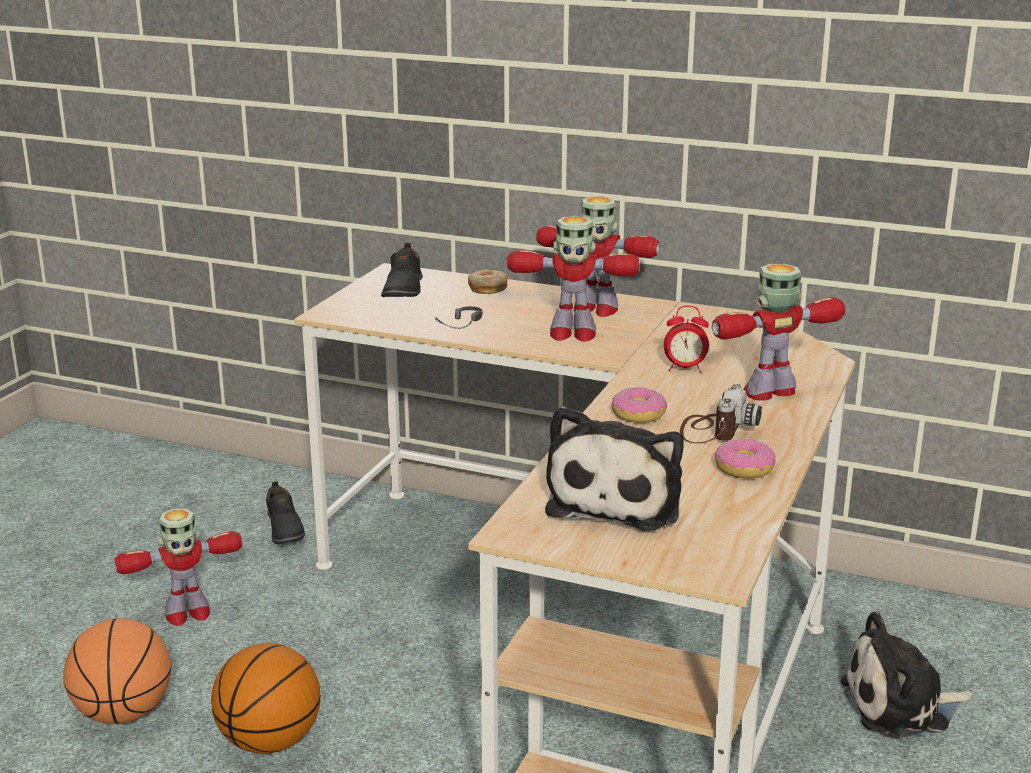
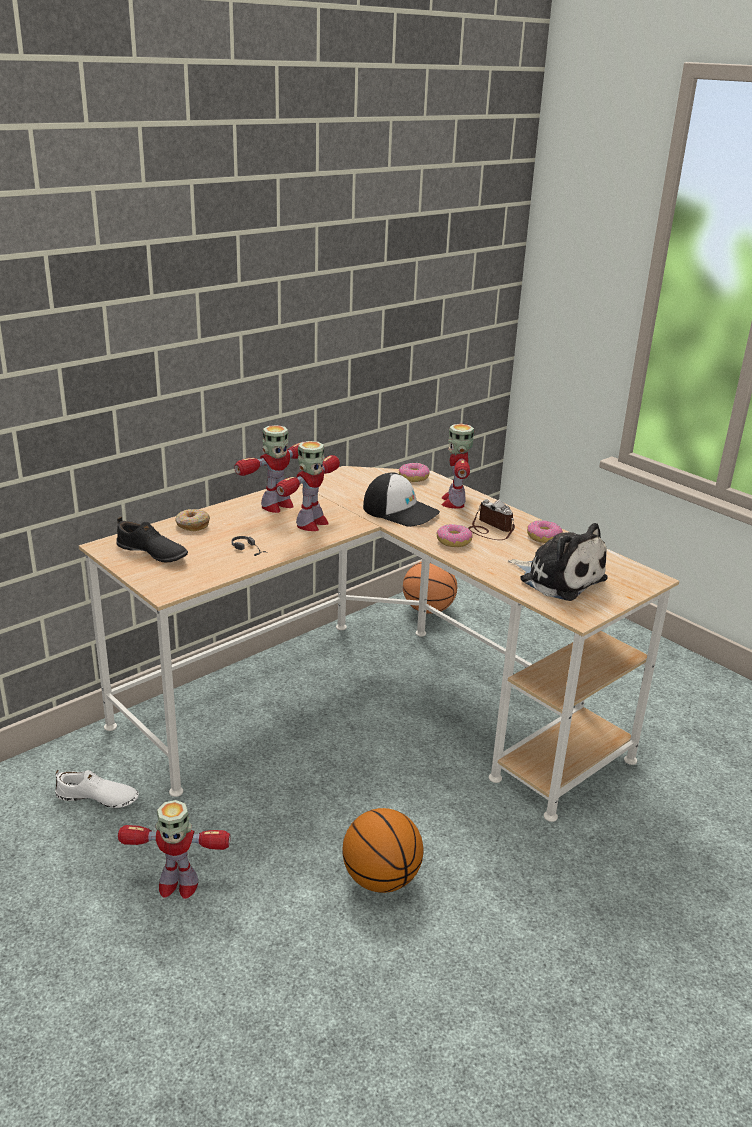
camera: 65 degrees left, 5 degrees up
(123, 713) = (291, 953): basketball -> basketball (428, 610)
(186, 614) = (177, 885): toy robot -> toy robot turned 90 degrees clockwise
(283, 529) = (97, 798): black shoe -> white shoe
(685, 369) = (400, 511): alarm clock -> cap
(807, 355) = (413, 477): none -> donut
(901, 706) = (502, 638): plush toy -> none

